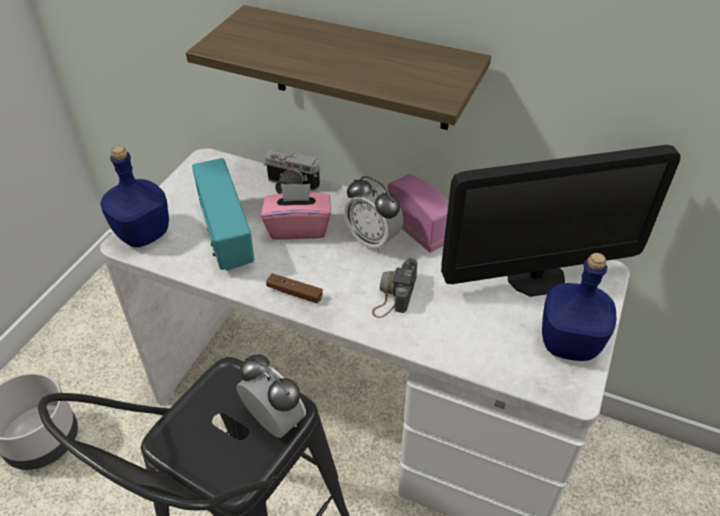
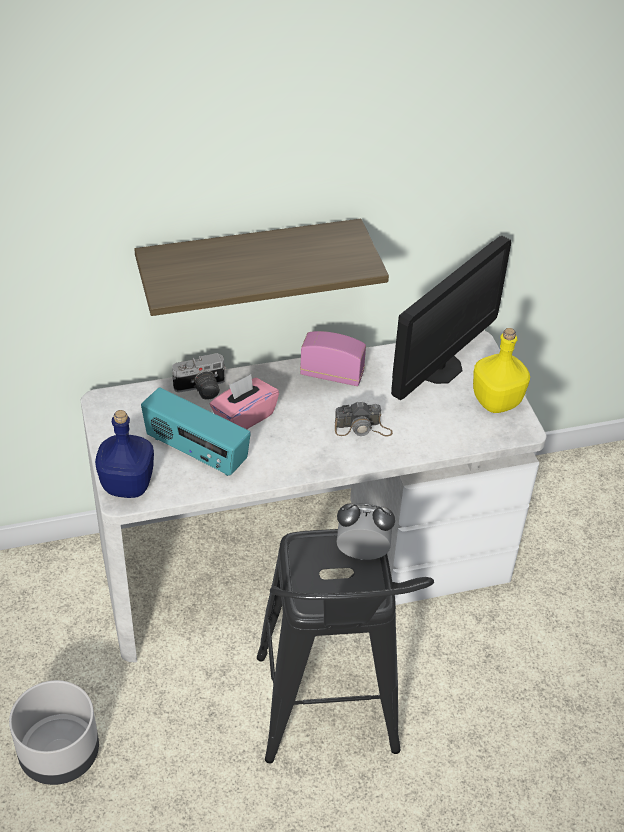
camera: 40 degrees left, 0 degrees up
(294, 293) = (295, 464): brown game controller -> none
(373, 240) = (308, 398): alarm clock -> none
(394, 294) = (362, 428): camera -> camera turned 75 degrees counterclockwise
(570, 343) = (497, 401): blue bottle -> yellow bottle

